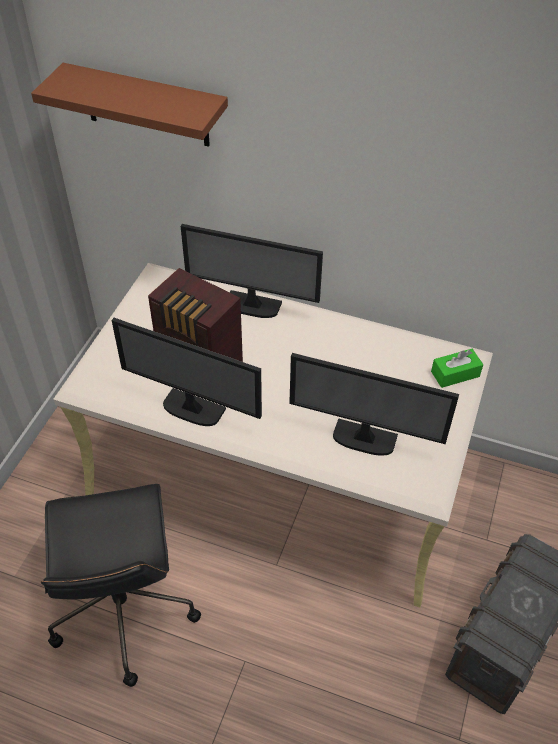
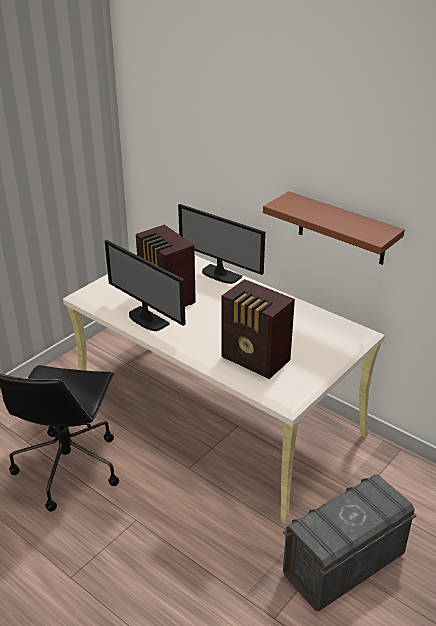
camera: 20 degrees right, 15 degrees down
(146, 106) = (172, 122): brown shelf -> brown shelf (341, 229)
(363, 439) = (256, 360): monitor -> radio
(455, 374) = (346, 339): green tissue box -> none

